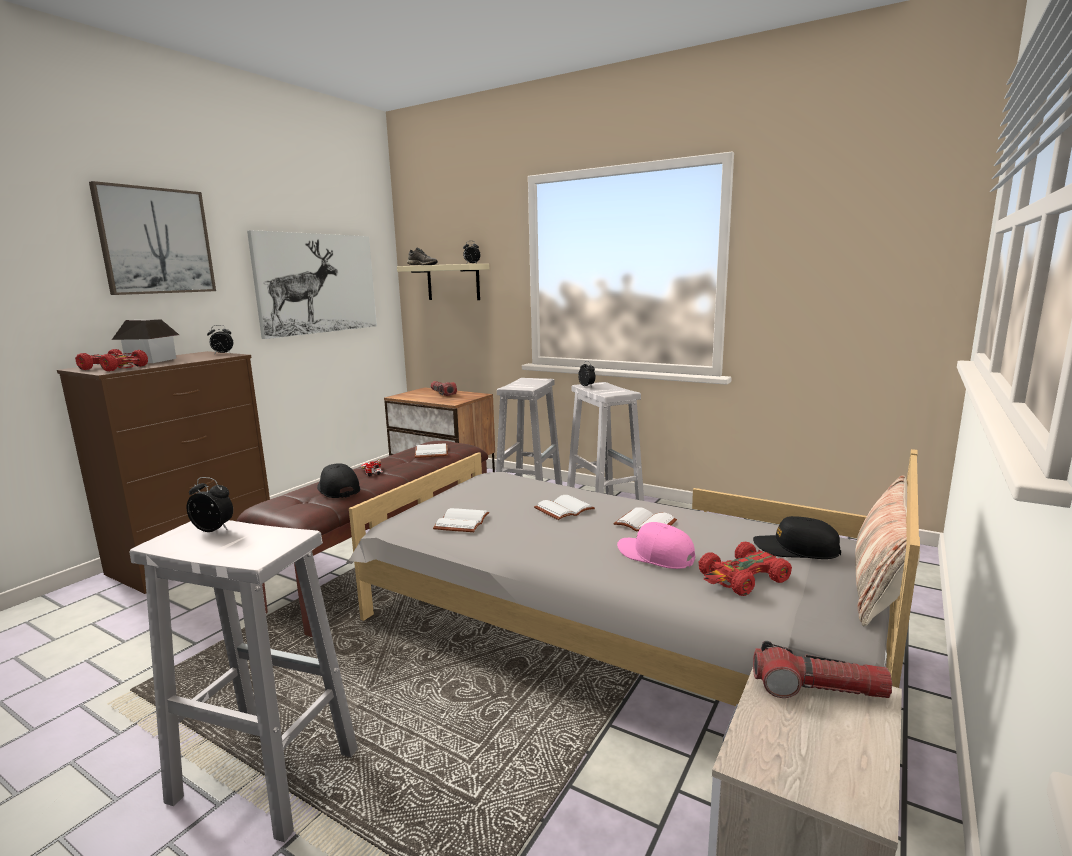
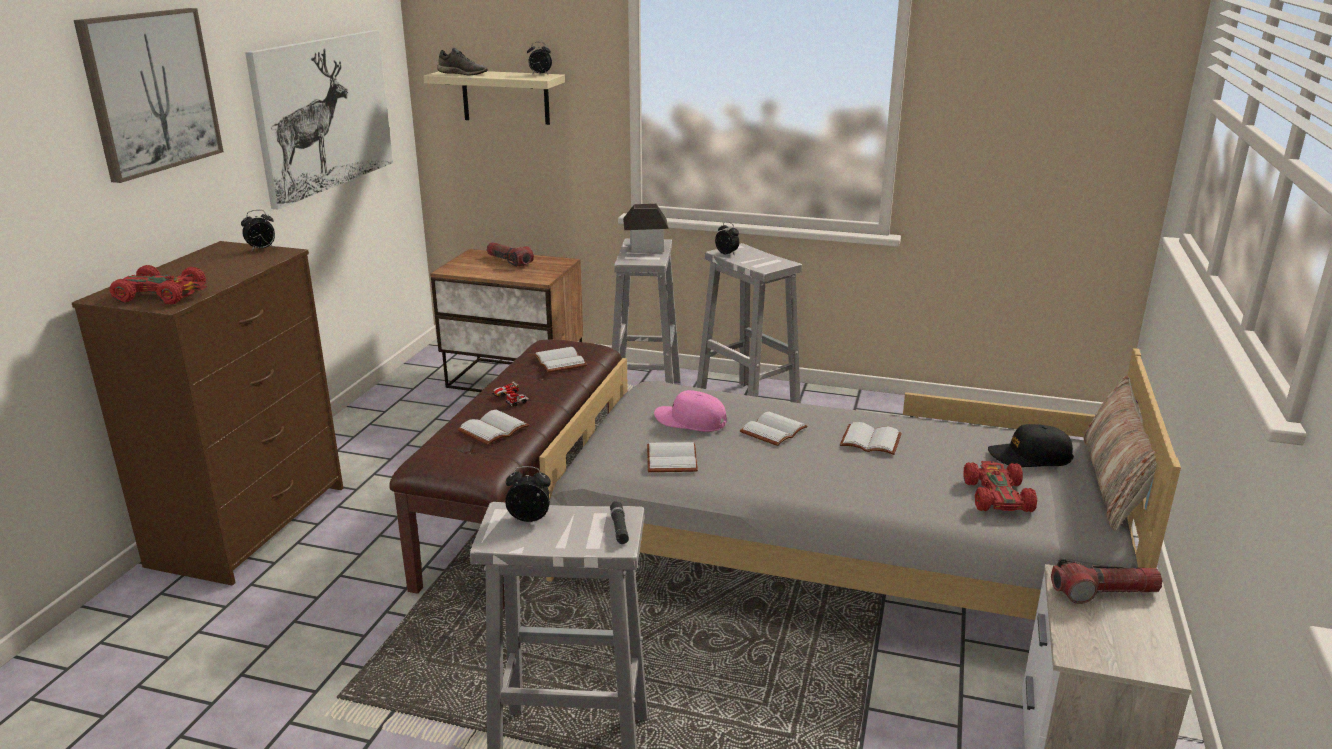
camera: 15 degrees left, 10 degrees up
(151, 360) = (181, 272): toy house -> toy house (645, 247)
(276, 544) = (619, 527): none -> black flashlight
(338, 489) = (494, 430): black cap -> white book
(655, 555) = (902, 479): pink cap -> pink cap (690, 421)
(742, 578) = (996, 495): red toy car -> red toy car turned 135 degrees clockwise

